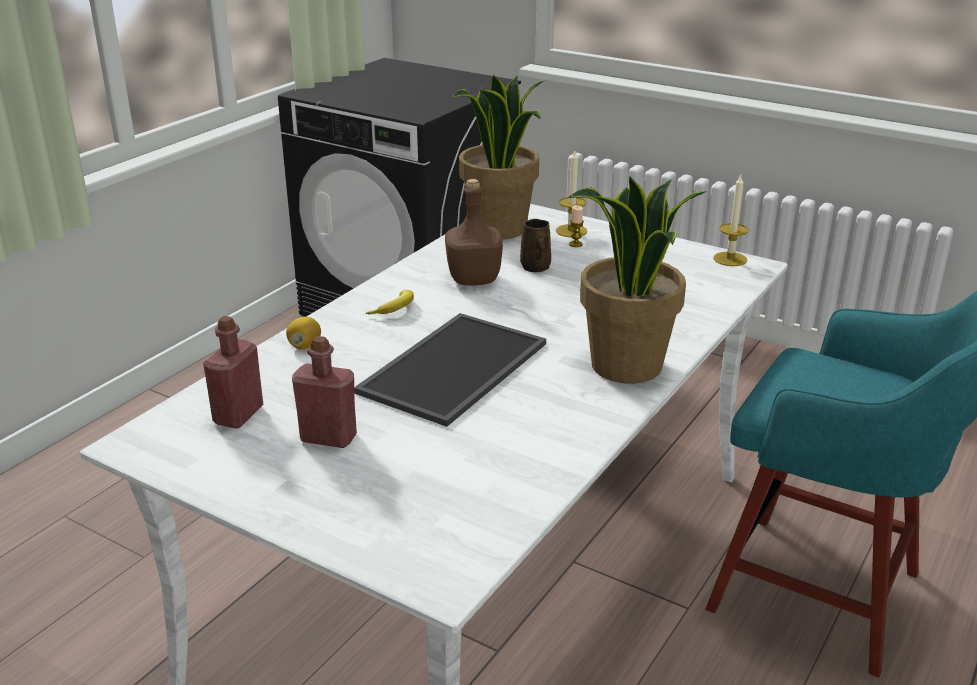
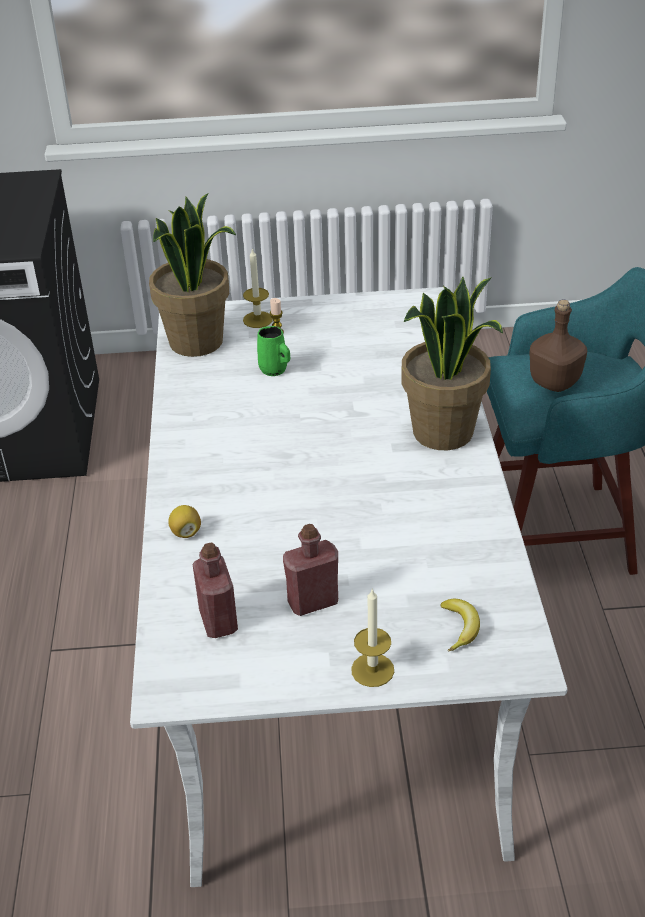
camera: 35 degrees left, 10 degrees up
(395, 309) = (213, 461): banana -> banana (460, 627)
(452, 366) = (324, 493): tray -> none
(473, 279) = (238, 403): brown bottle -> brown bottle (553, 382)
(535, 268) = (274, 370): brown mug -> green mug
(730, 259) = (405, 299): candle -> candle (372, 670)

